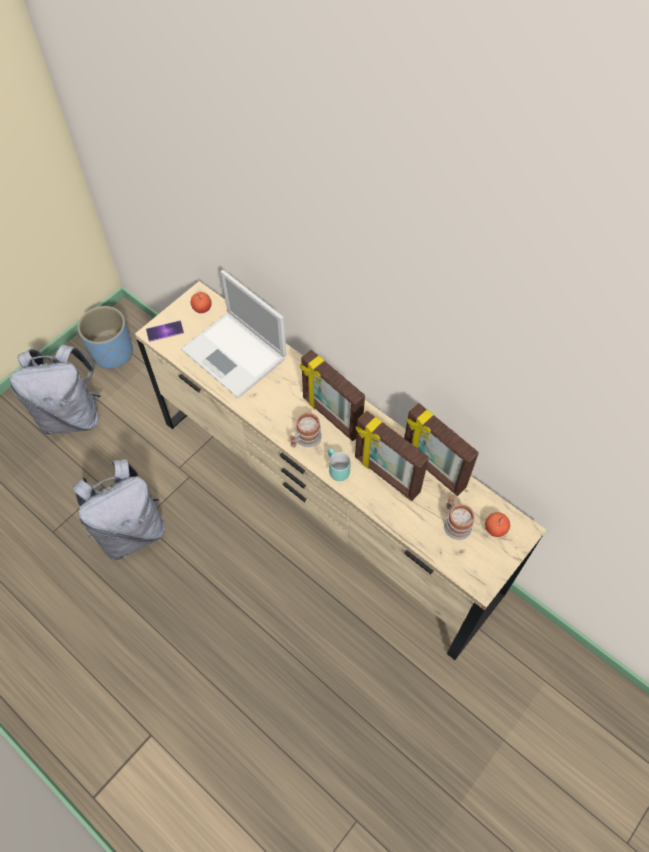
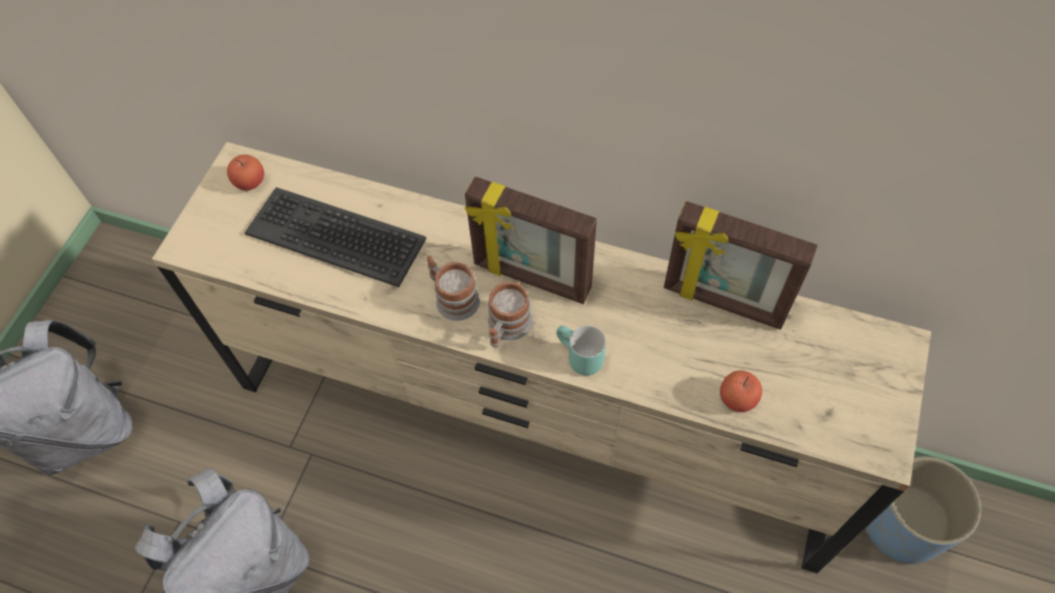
camera: 20 degrees left, 0 degrees up
(112, 352) = (114, 310): blue planter -> blue planter (902, 525)
(165, 331) = (202, 237): phone -> none
(236, 355) = (336, 235): laptop -> keyboard
(386, 475) = (659, 338): picture frame -> none
(455, 522) = (797, 372): mug -> mug (452, 297)
(495, 528) = (860, 358): apple -> apple (737, 398)

